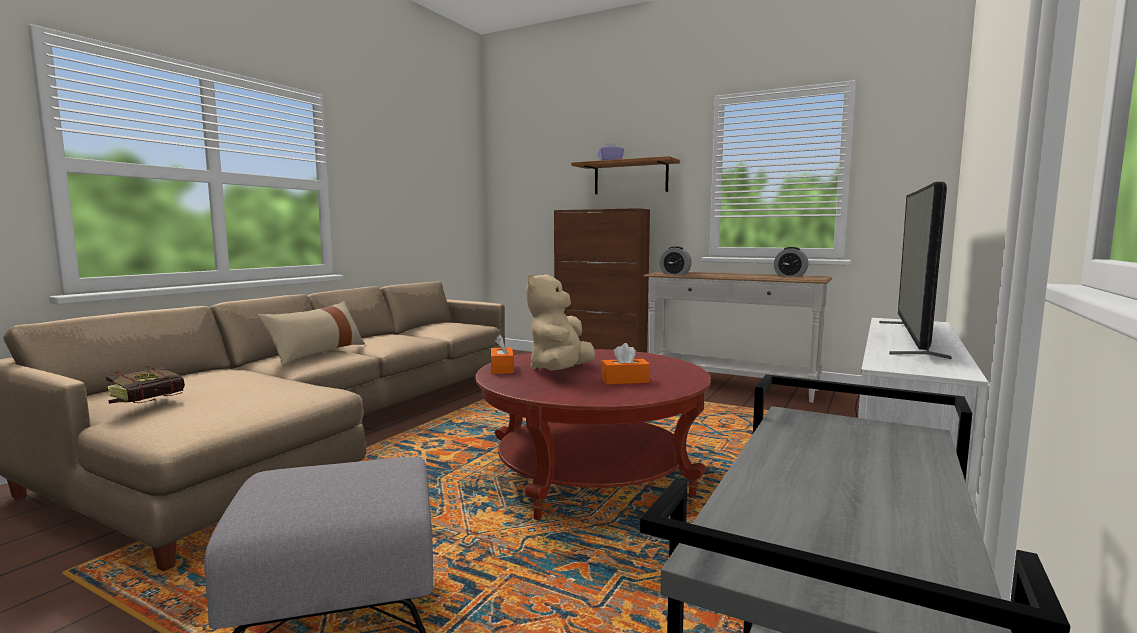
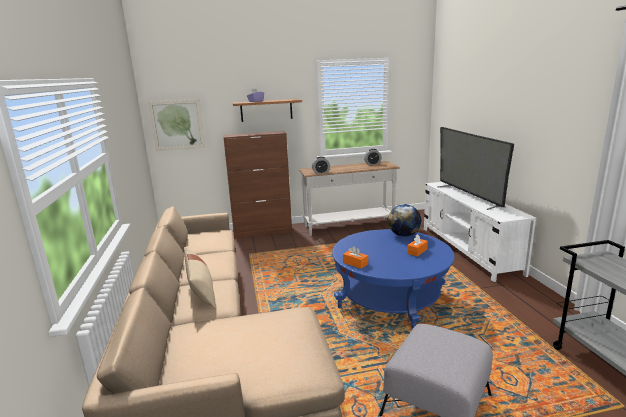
camera: 40 degrees left, 10 degrees up
(155, 402) = (247, 365): book -> none
(519, 196) = (177, 125): none -> picture
(560, 371) = (380, 255): beige plush toy -> none
(591, 475) = (390, 300): red coffee table -> blue coffee table
(665, 364) = (404, 235): none -> globe

